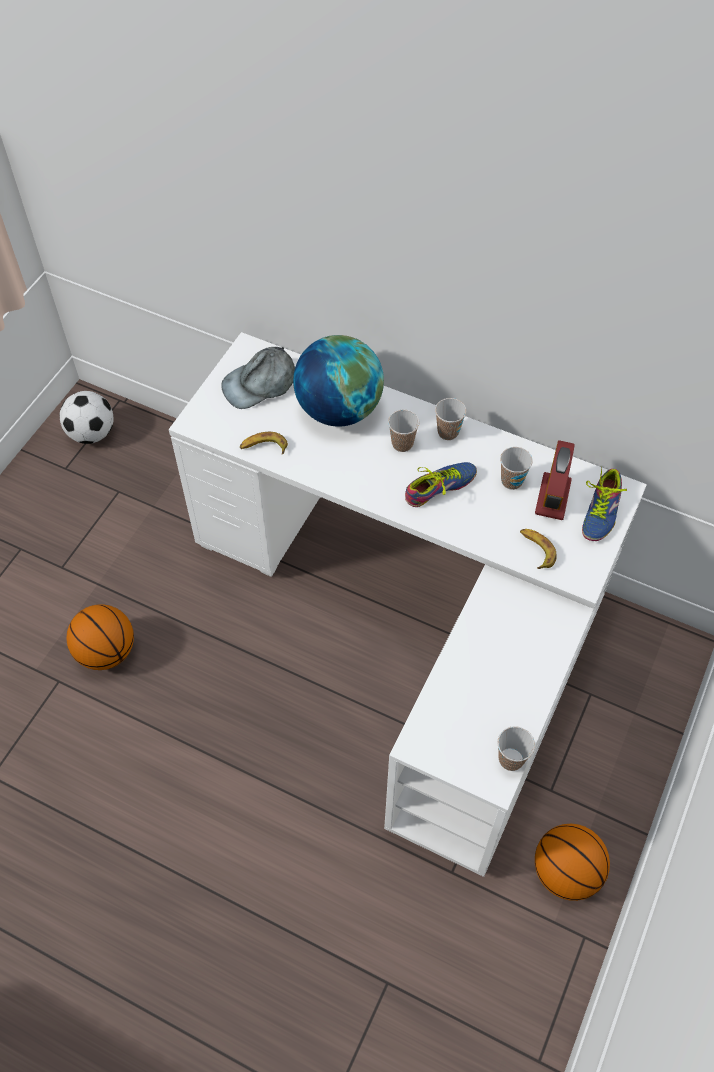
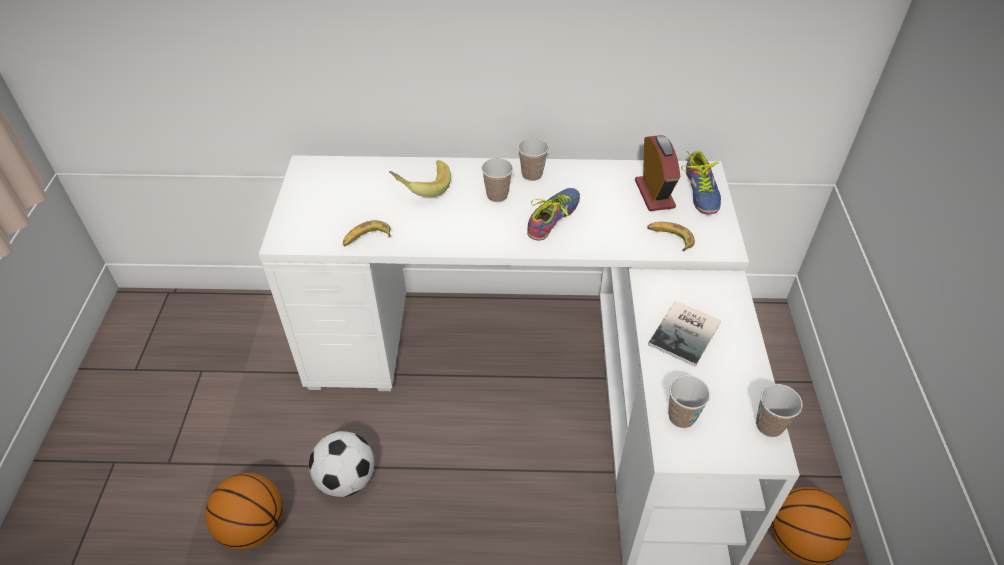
camera: 25 degrees left, 10 degrees down
(92, 433) = (151, 329): football -> football (346, 479)
(260, 383) = (334, 189): grey cap -> none
(339, 409) = (422, 187): globe -> banana
(496, 648) = (687, 333): none -> book
(511, 481) = (611, 193): cup -> cup (681, 417)

